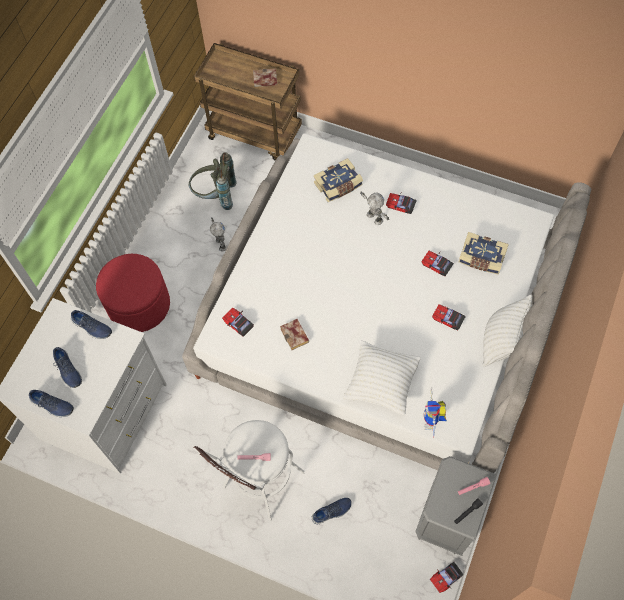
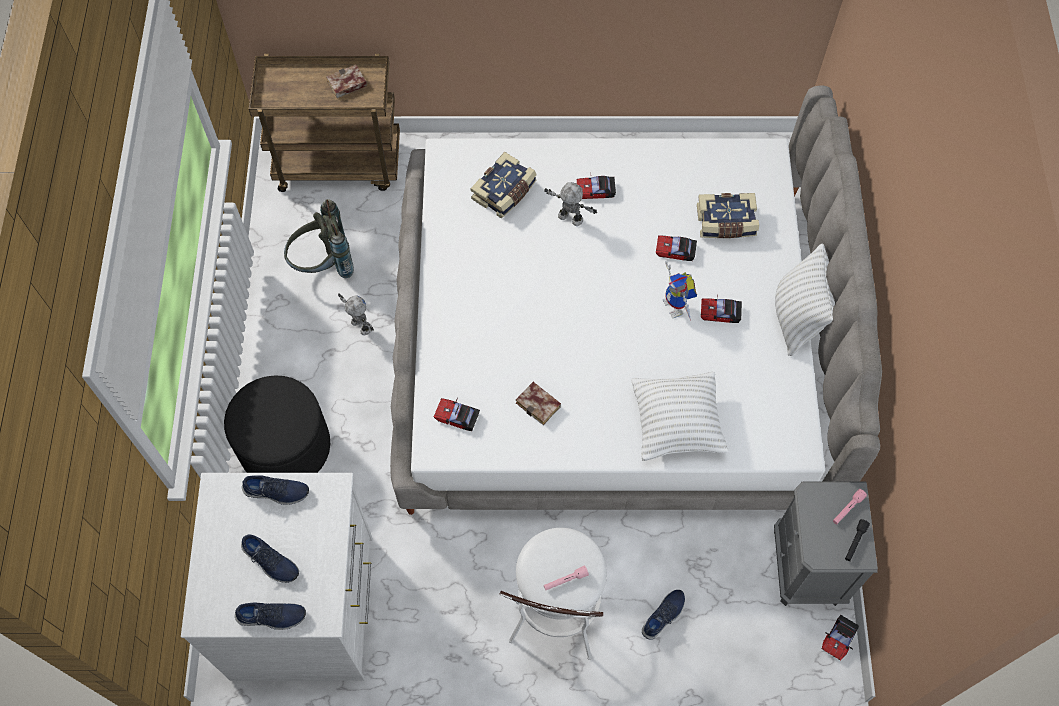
camera: 25 degrees left, 0 degrees up
(139, 305) = (285, 447): red ottoman -> black ottoman
(432, 422) = (760, 448): toy robot -> toy robot (677, 307)

